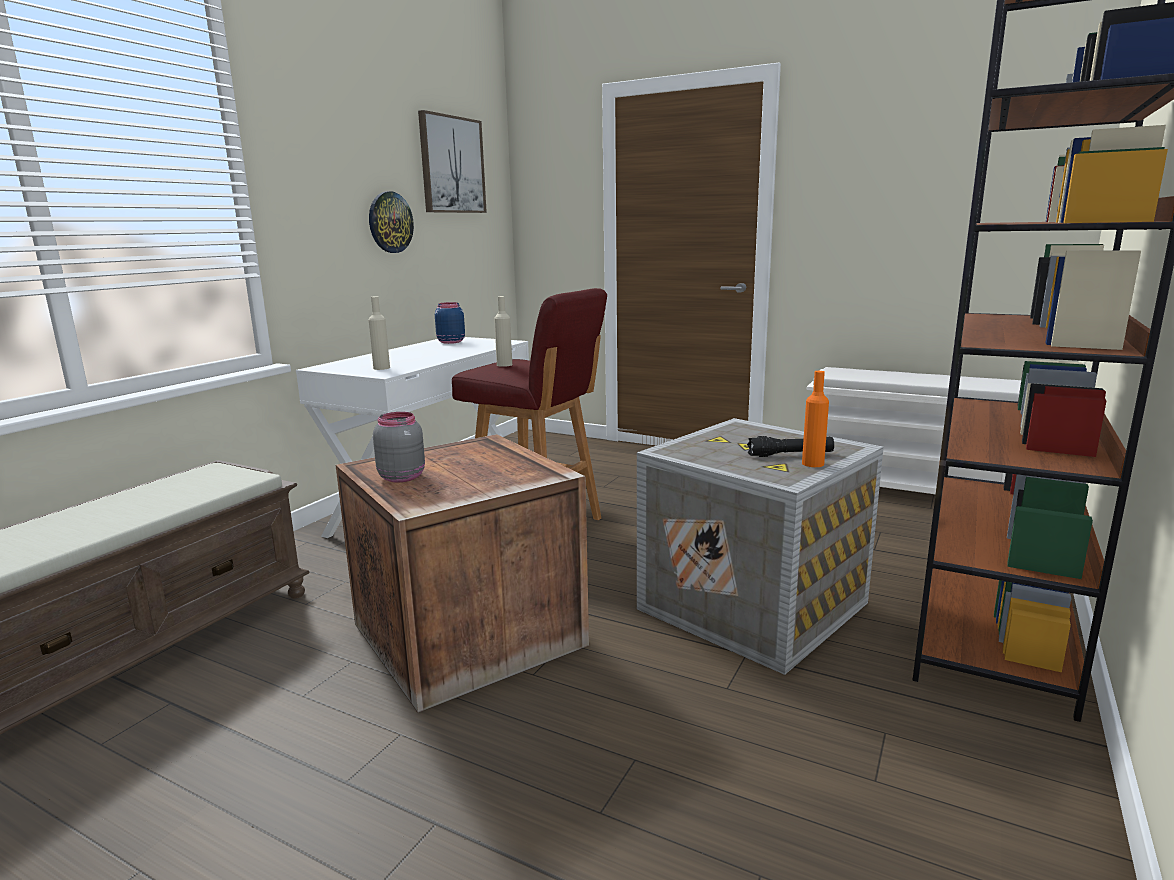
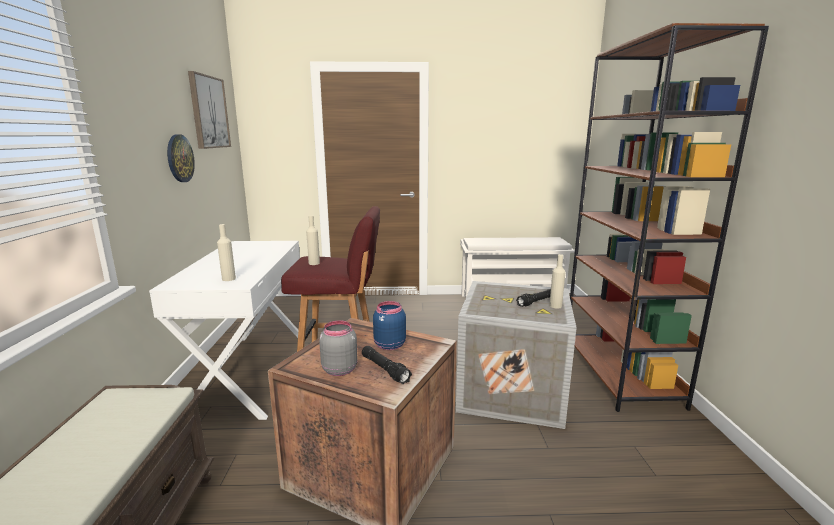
camera: 30 degrees left, 0 degrees up
(448, 486) = (385, 370): none -> black flashlight
(450, 342) = (240, 247): blue jar -> blue jar (388, 345)
(813, 463) = (555, 306): orange bottle -> beige bottle

